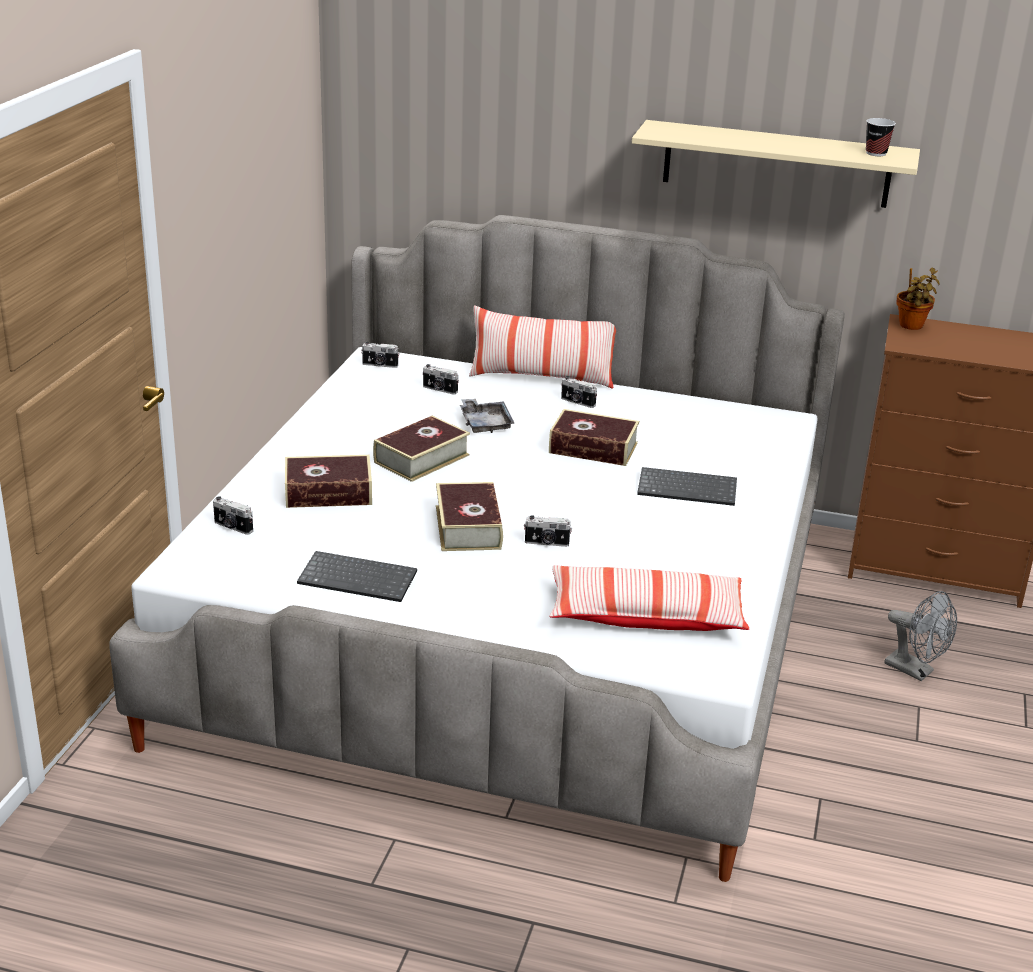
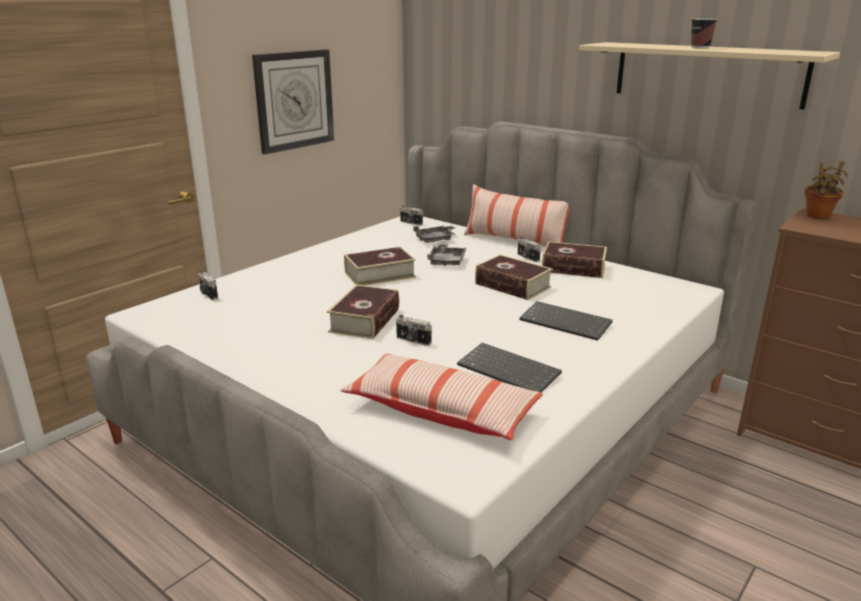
camera: 25 degrees right, 5 degrees down
(233, 221) = (294, 100): none -> wall clock
(328, 492) = (294, 284): book -> book (573, 268)
(359, 578) = (249, 339): keyboard -> keyboard (510, 370)
(439, 390) = (435, 239): camera -> grey tray
(876, 153) = (791, 51): cup -> cup (700, 47)
(915, 671) = (767, 530): grey fan -> none

